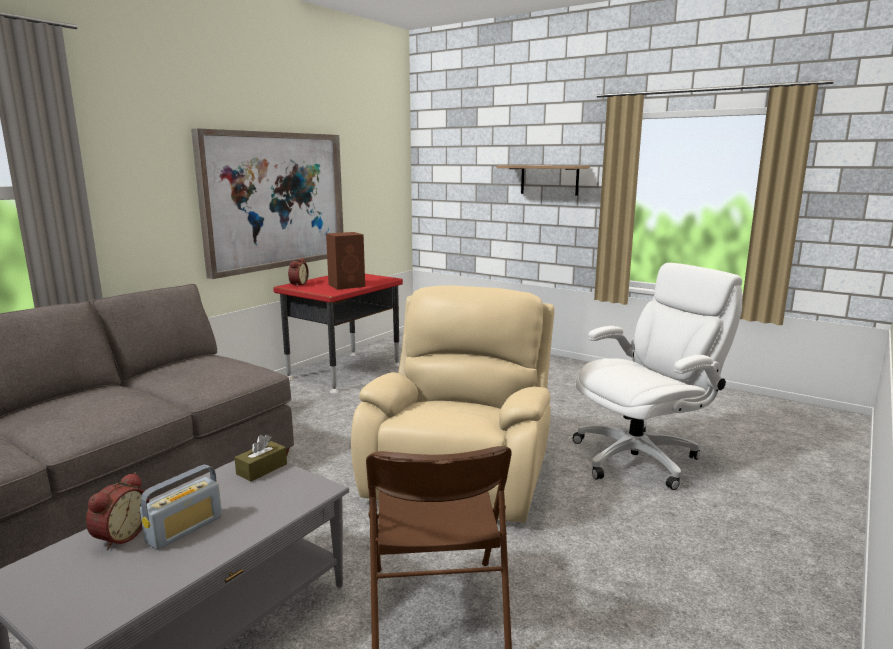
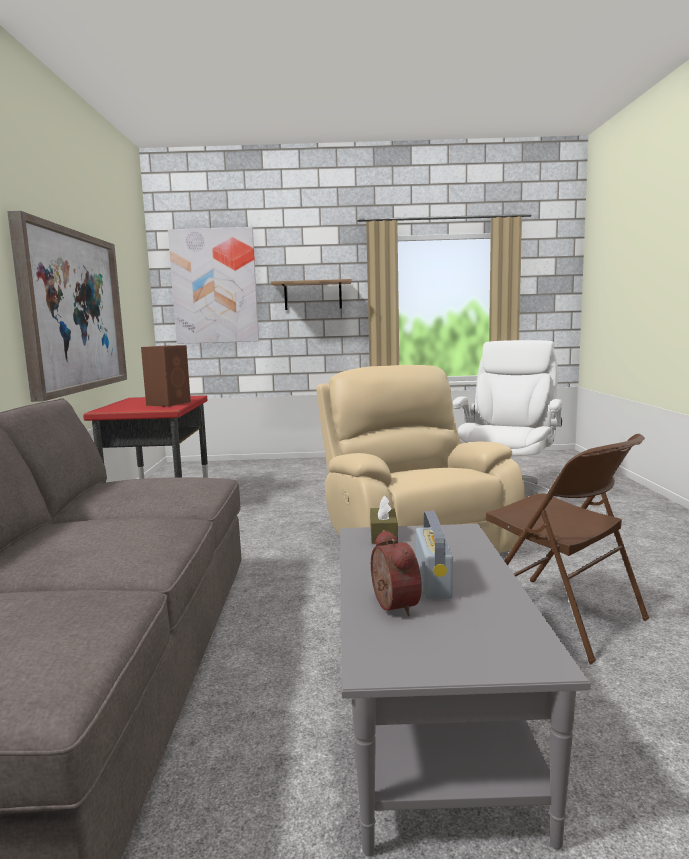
camera: 35 degrees left, 5 degrees down
(297, 284) = (108, 409): alarm clock -> none
(460, 166) = (214, 286): none -> picture

